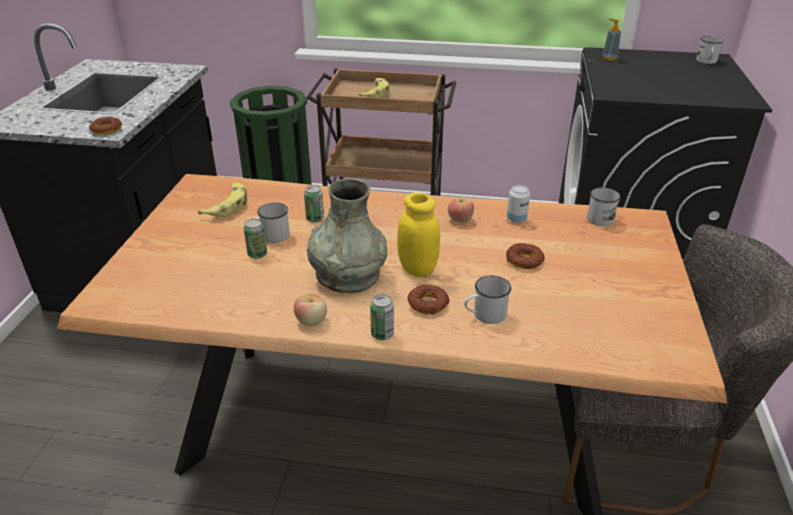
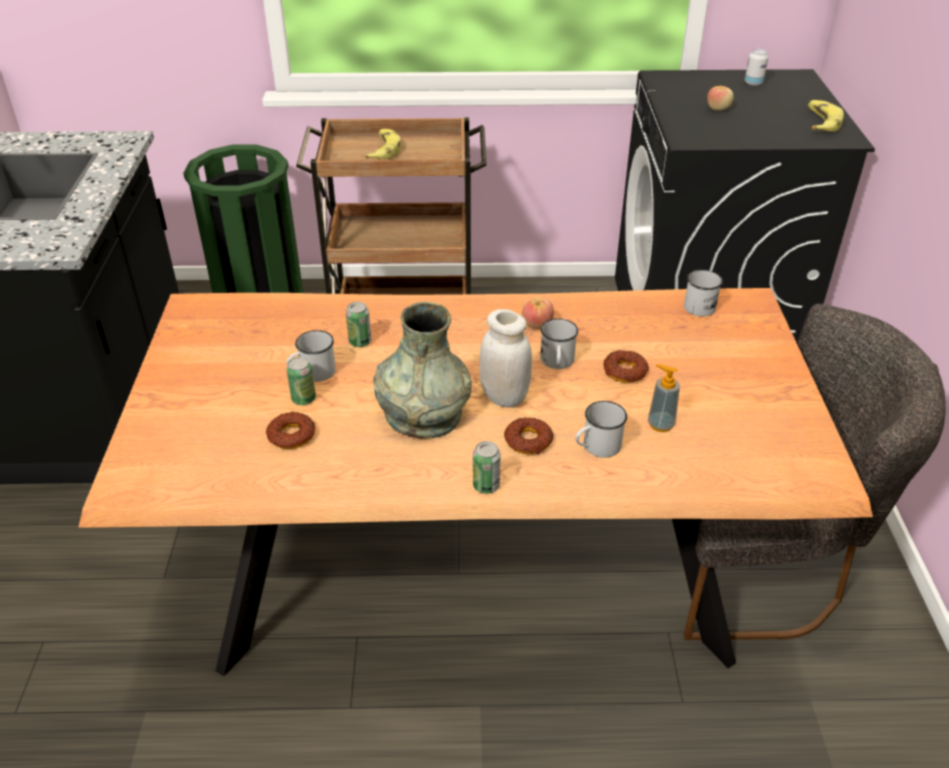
camera: 10 degrees left, 5 degrees up
(107, 129) = (54, 245): donut -> donut (291, 435)
(227, 205) = (242, 335): banana -> banana (820, 122)
(311, 321) = (398, 479): apple -> apple (718, 109)
(417, 269) = (504, 397): yellow jar -> white jar
(516, 219) = (603, 317): can -> can (753, 83)
(609, 59) = (674, 86): soap dispenser -> soap dispenser (660, 424)
(706, 62) = (789, 83): white mug -> white mug (557, 363)

